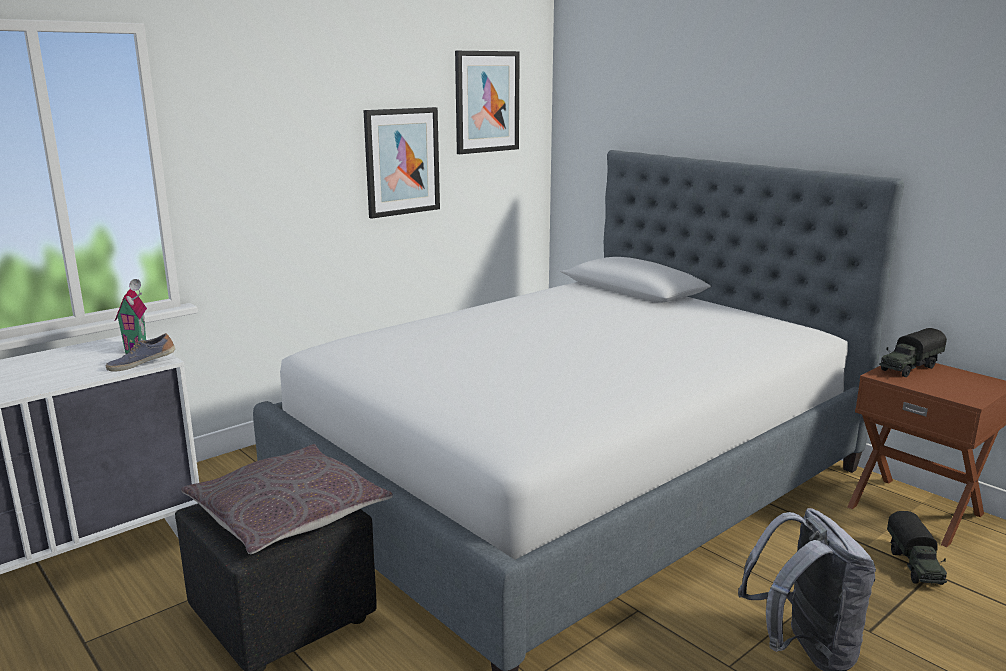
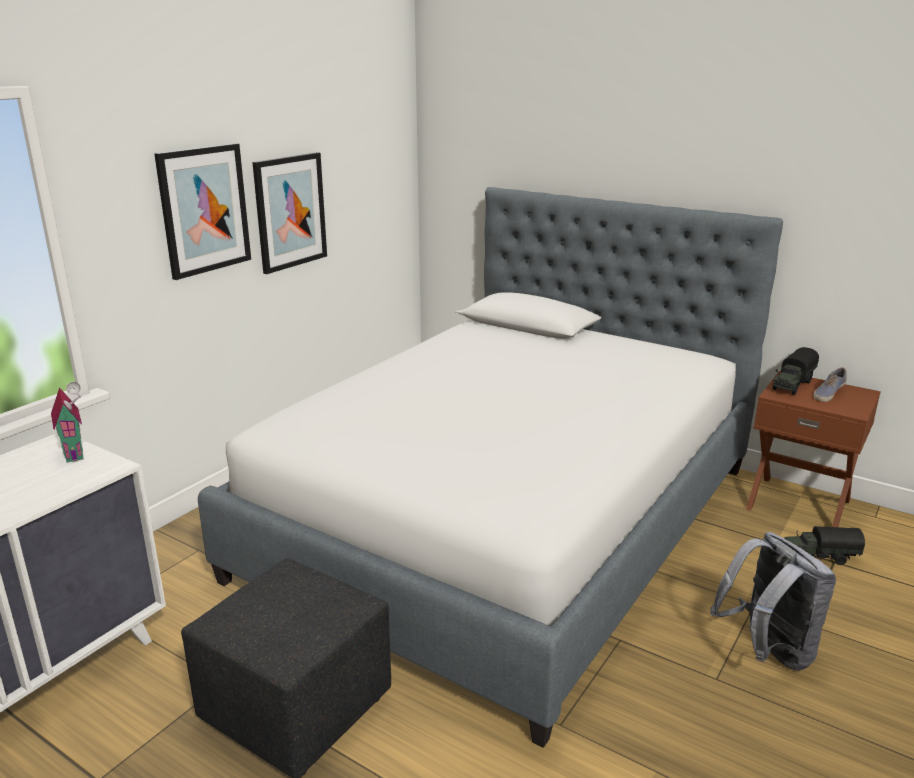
camera: 15 degrees left, 5 degrees up
(141, 364) = (96, 474): shoe -> shoe (828, 393)
(288, 513) = (304, 613): grey pillow -> none
(486, 102) = (362, 142): picture -> picture (204, 210)
(914, 565) = (818, 556): toy truck -> toy truck turned 105 degrees clockwise

